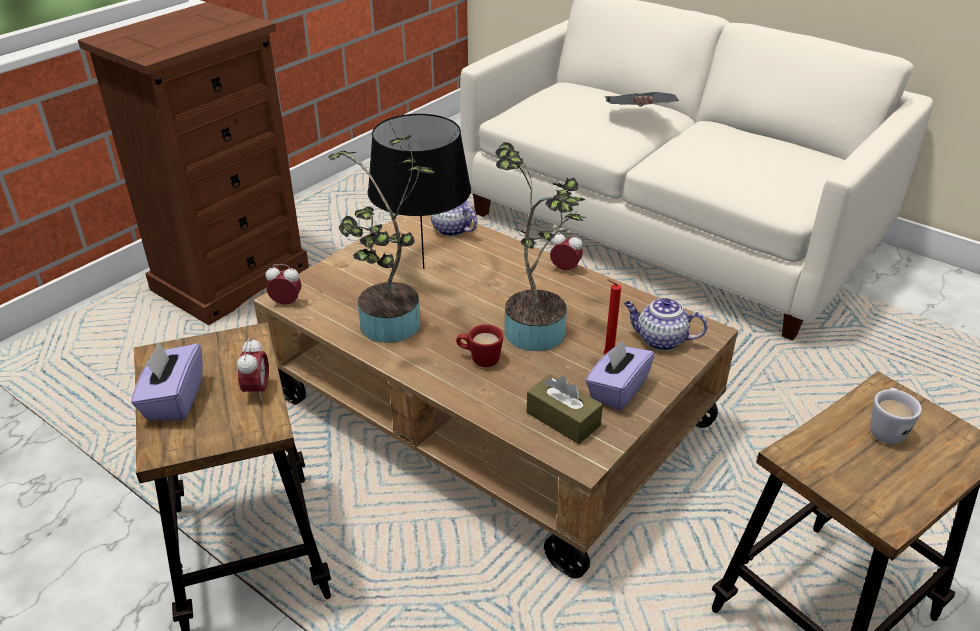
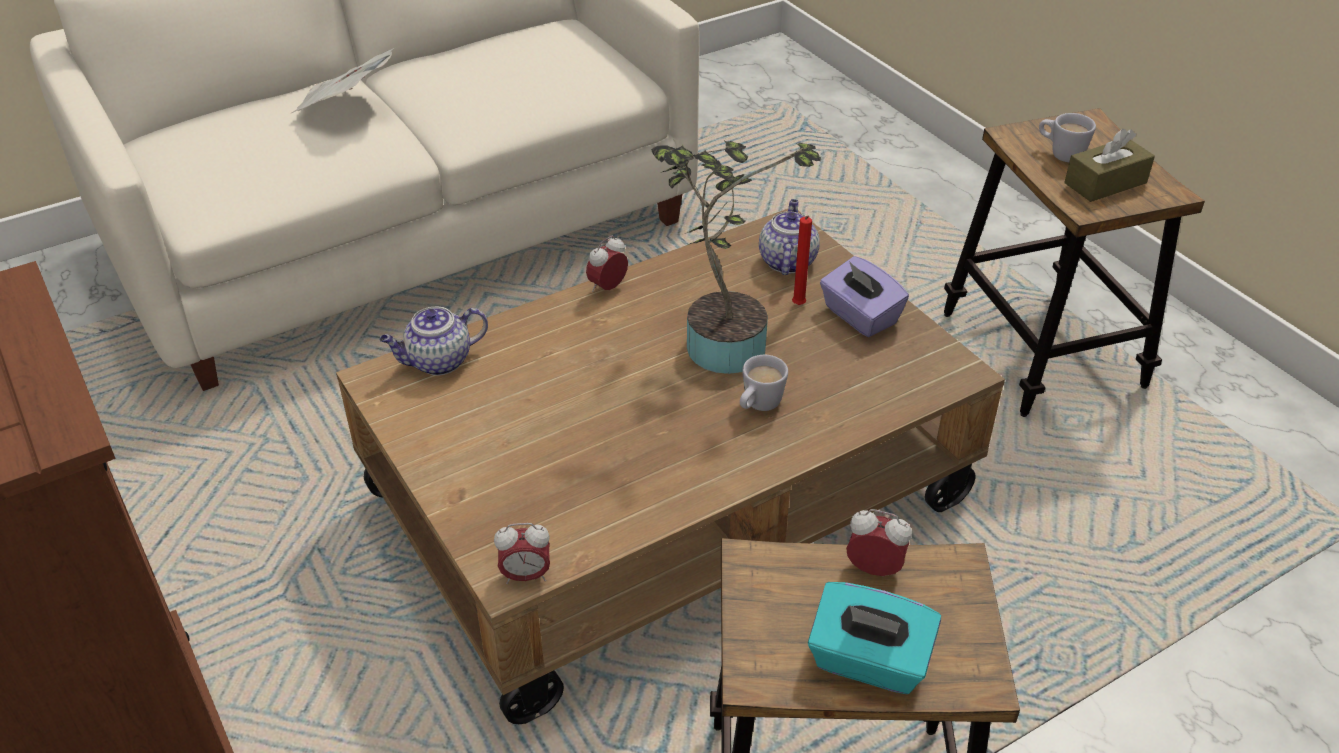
camera: 70 degrees left, 5 degrees up
(174, 400) = (868, 662): purple tissue box -> turquoise tissue box
(287, 303) = (526, 576): alarm clock -> alarm clock turned 120 degrees counterclockwise
(389, 329) = (653, 474): potted plant -> none
(424, 268) = (525, 410): black table lamp -> none
(479, 359) = (758, 406): red mug -> white mug
(563, 419) = (893, 368): brown tissue box -> brown tissue box (1105, 183)
(660, 340) = (786, 261): teapot -> teapot turned 150 degrees clockwise

